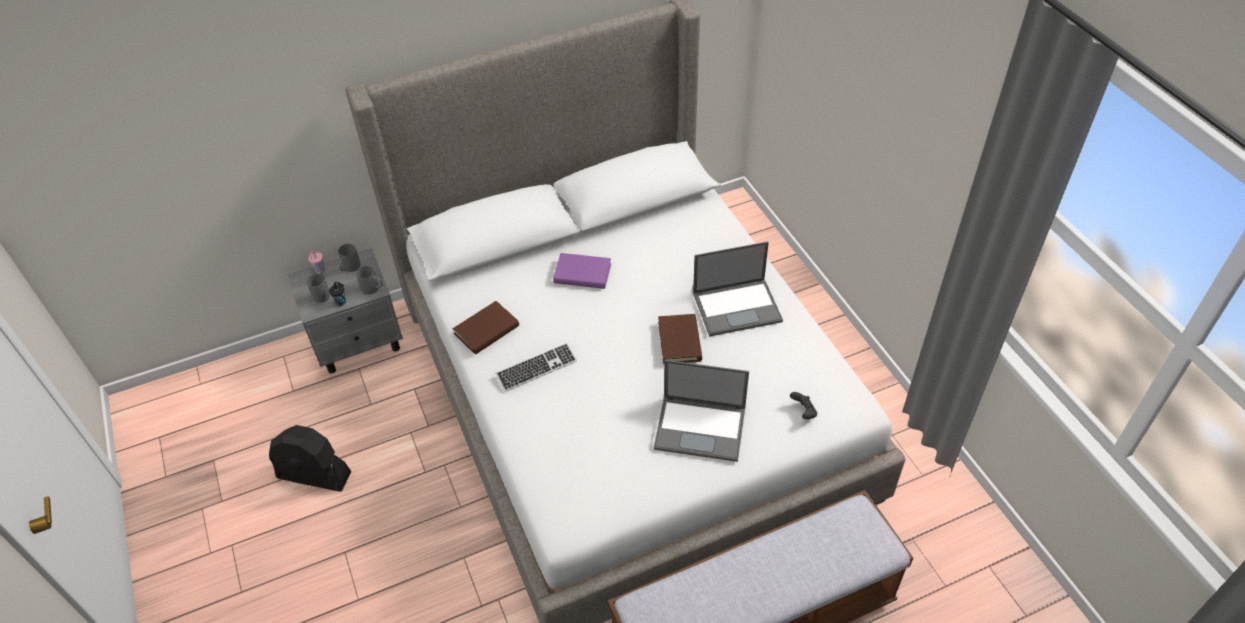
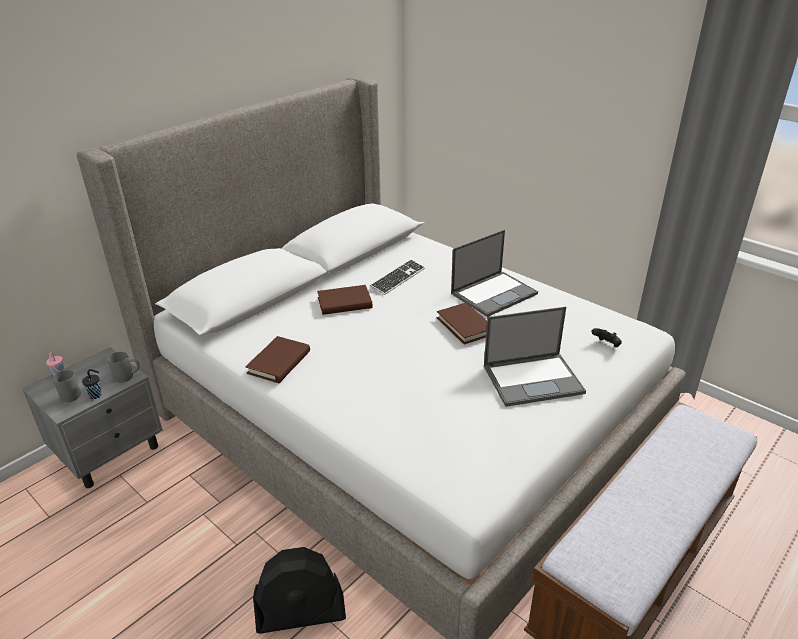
camera: 25 degrees left, 15 degrees down
(314, 475) = (106, 591): black fan -> black fan (301, 614)
(350, 269) = (93, 367): grey mug -> none
(536, 368) = (349, 377): keyboard -> keyboard (398, 278)
(582, 274) = (344, 303): purple book -> brown book

